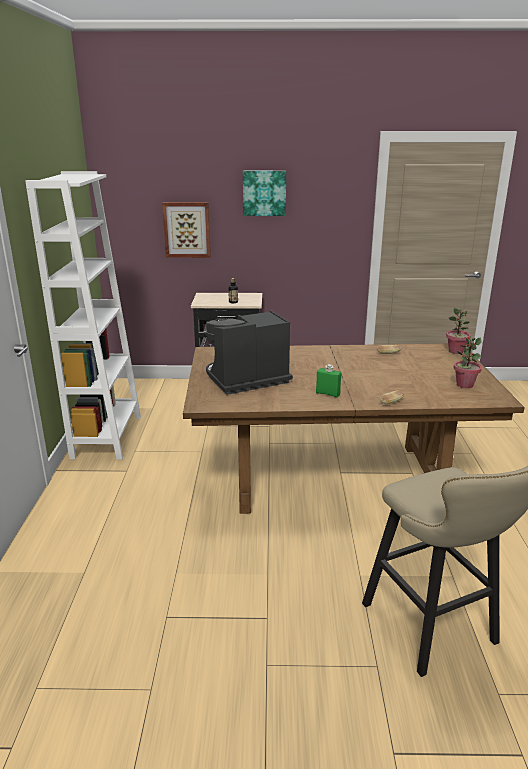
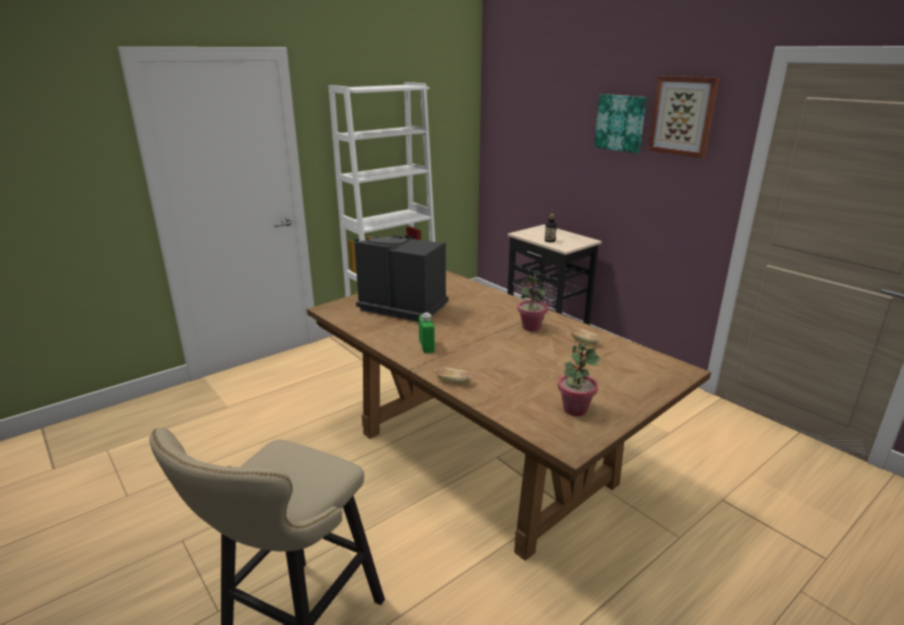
camera: 50 degrees right, 0 degrees up
(187, 229) = (546, 155): picture -> picture (683, 116)
(456, 351) = (673, 375): potted plant -> potted plant (531, 327)

